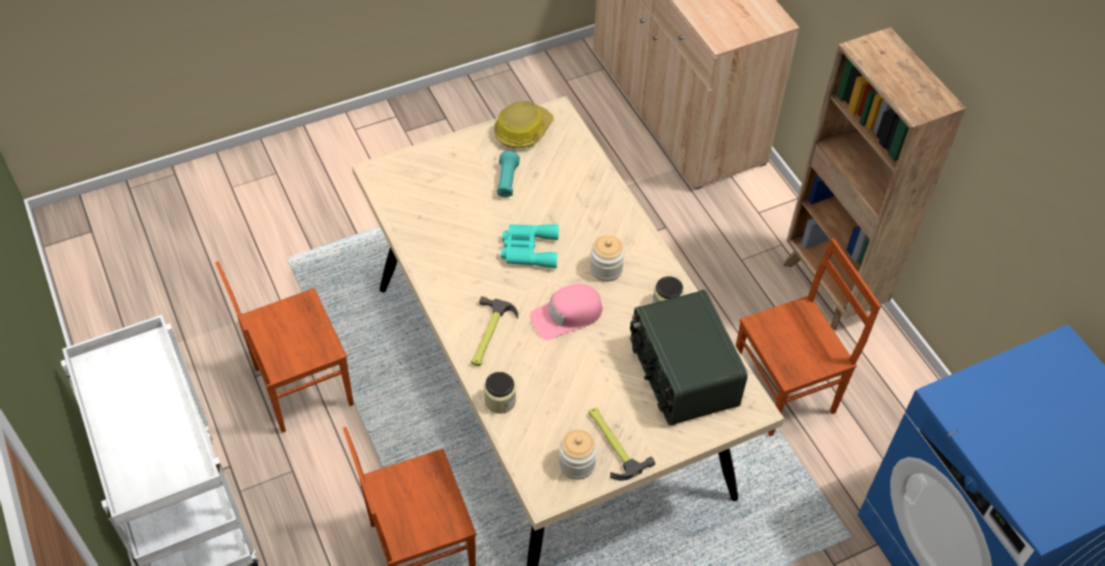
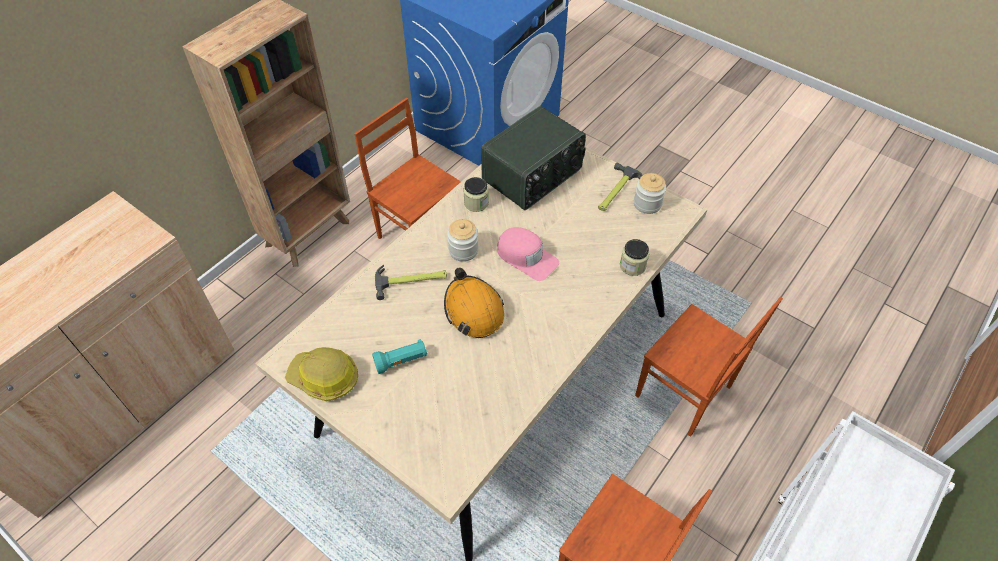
camera: 115 degrees left, 0 degrees up
(488, 335) = (580, 299): hammer -> hammer (411, 281)
(528, 249) = (473, 310): turquoise binoculars -> orange hard hat

